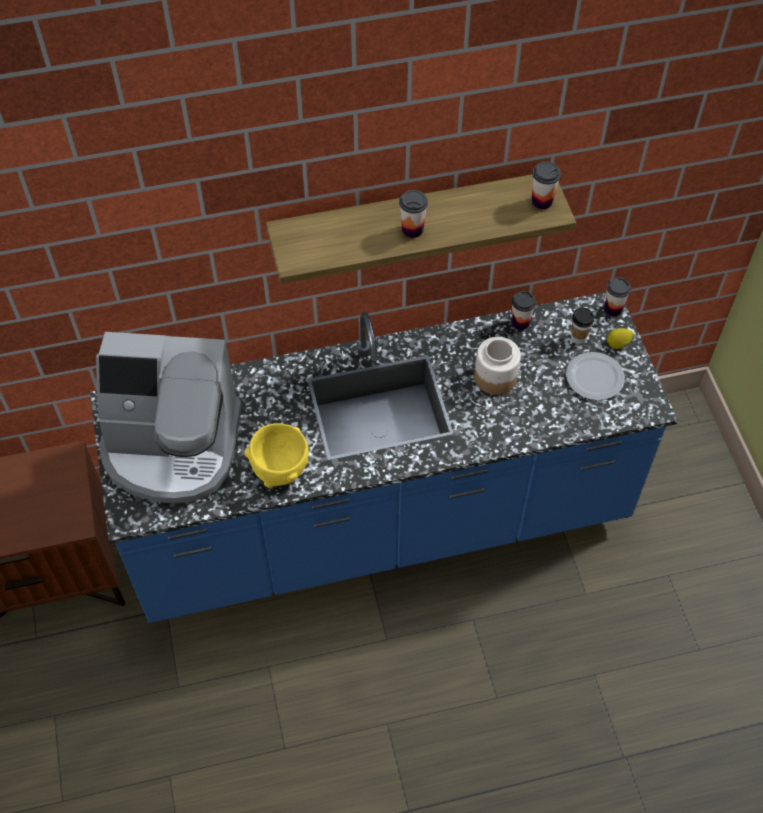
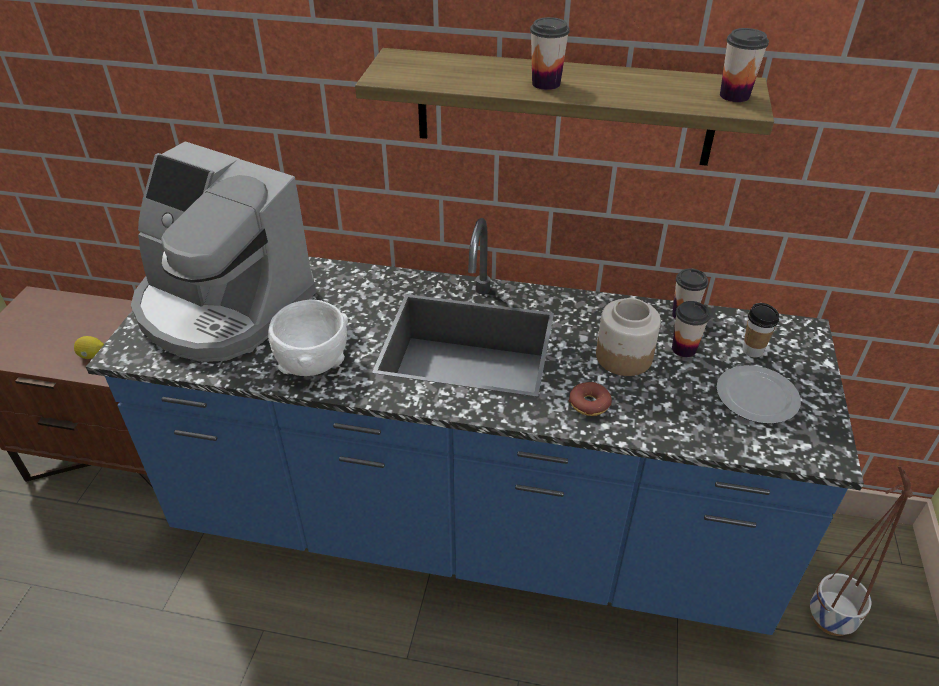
camera: 25 degrees right, 15 degrees down
(280, 469) = (313, 364): yellow bowl -> white bowl
(490, 426) = (589, 404): none -> donut
(613, 309) = (812, 335): cup -> cup (684, 349)
(618, 344) = (805, 372): lemon -> lemon (92, 356)
(664, 484) = (831, 618): none -> planter

